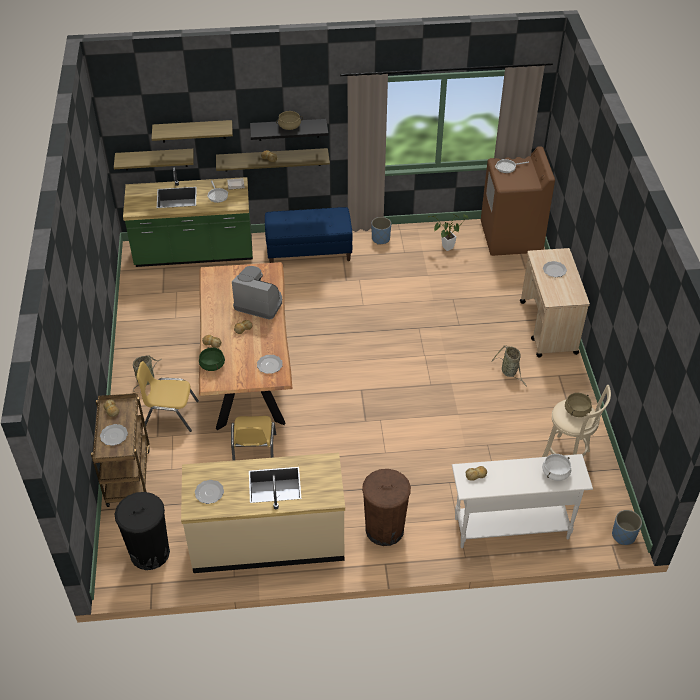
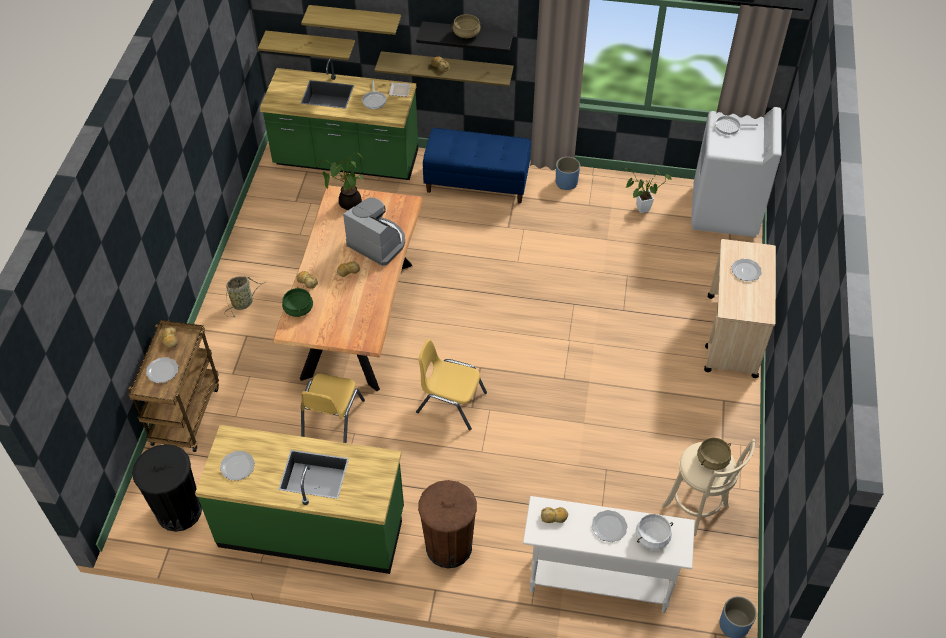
camera: 15 degrees right, 5 degrees up
(170, 414) = (256, 350): yellow chair -> yellow chair (451, 402)
(223, 277) = (348, 203): none -> potted plant
(267, 540) = (312, 527): beige counter -> green counter
(270, 365) = (363, 322): plate -> plate (609, 527)
(509, 372) = (664, 383): basket -> none
(511, 237) = (725, 211): brown washing machine -> white washing machine

